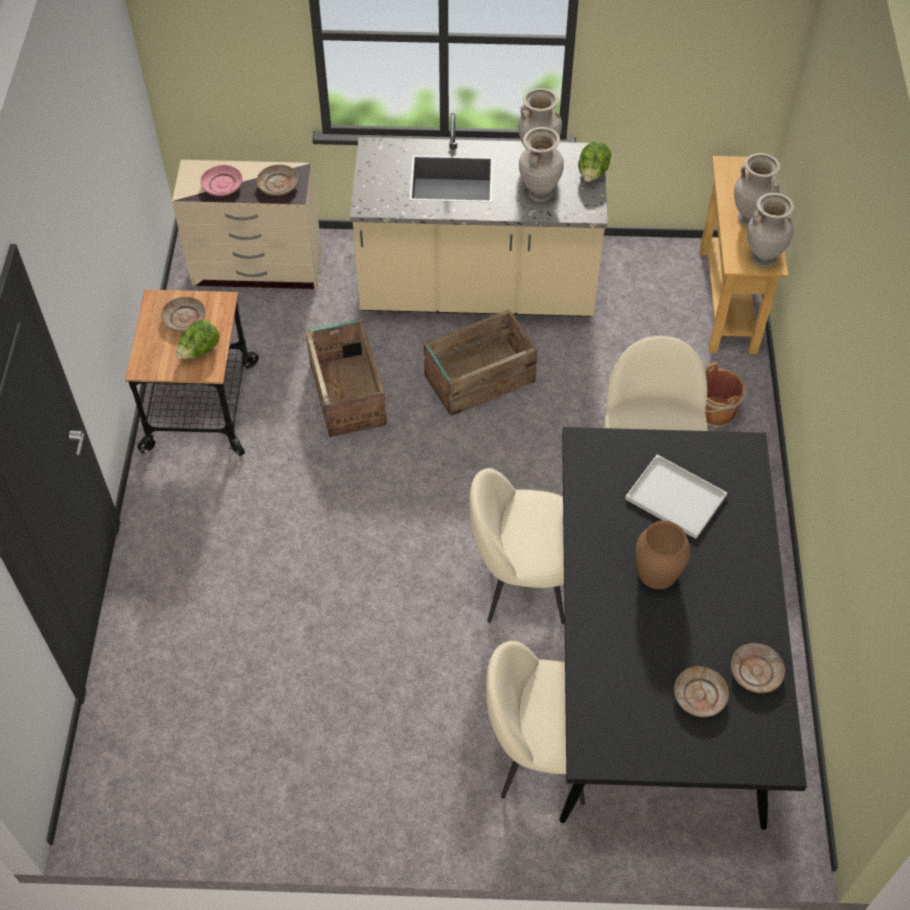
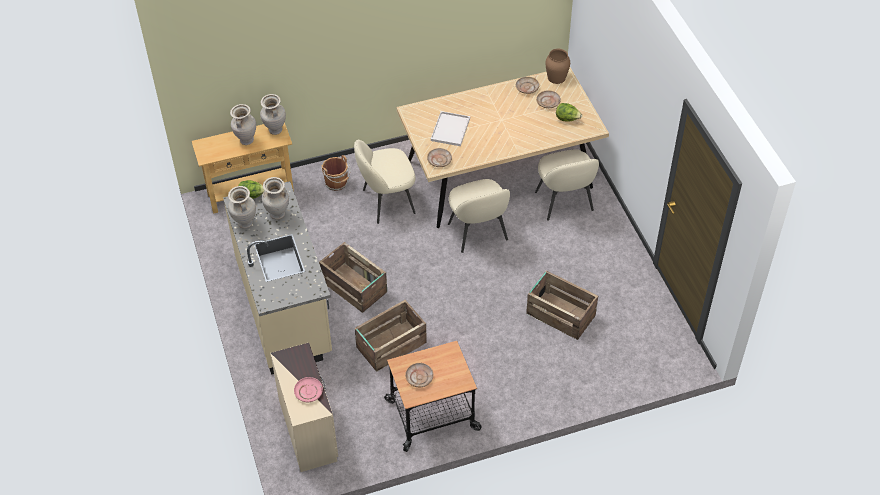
camera: 110 degrees left, 5 degrees down
(199, 351) = (440, 360): lettuce -> lettuce (567, 119)
(278, 185) = (297, 362): beige plate -> beige plate (439, 160)
(291, 641) = (560, 314): none -> crate
(655, 668) = (500, 173): black dining table -> beige dining table
(658, 572) = (494, 127): brown vase -> brown vase (556, 77)

